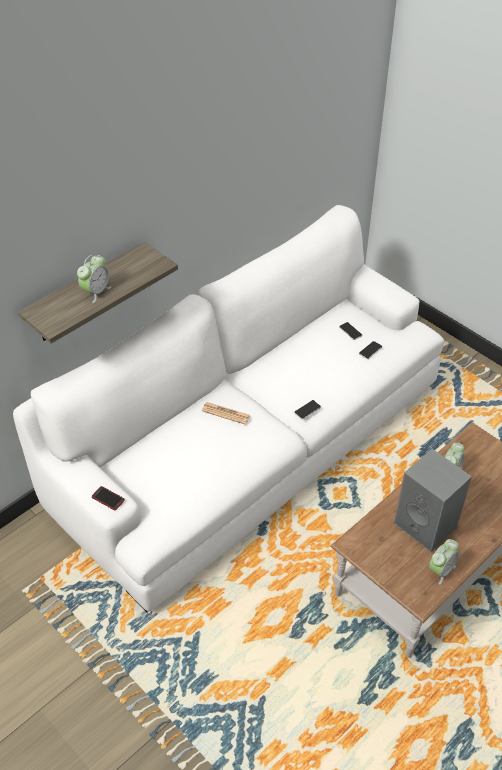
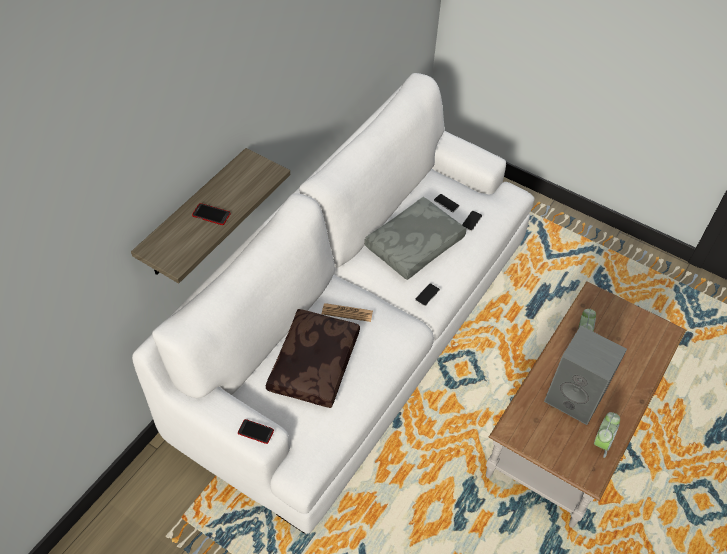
camera: 15 degrees left, 5 degrees up
(96, 292) = (211, 215): alarm clock -> phone
(181, 452) = (313, 363): none -> brown pillow
(308, 365) = (415, 246): none -> grey pillow

